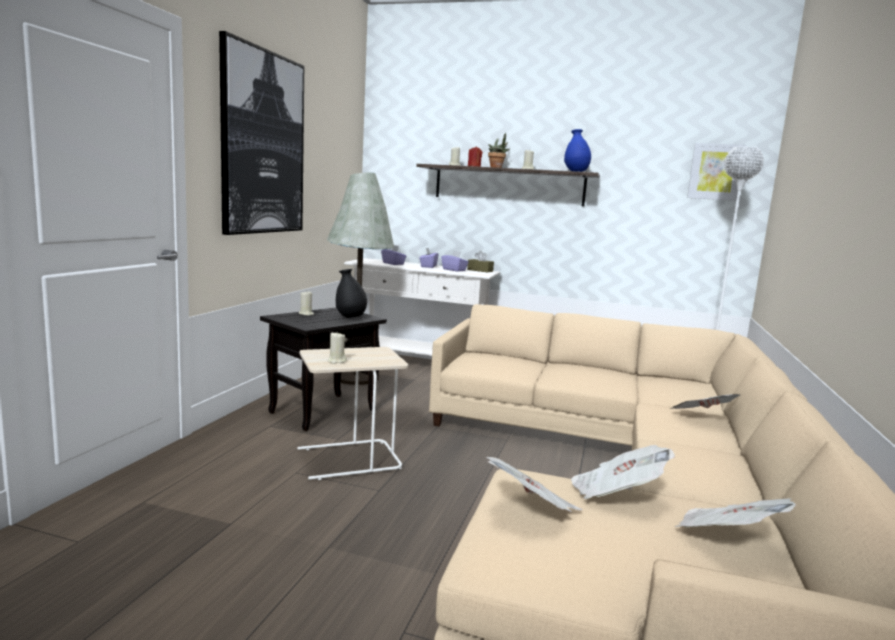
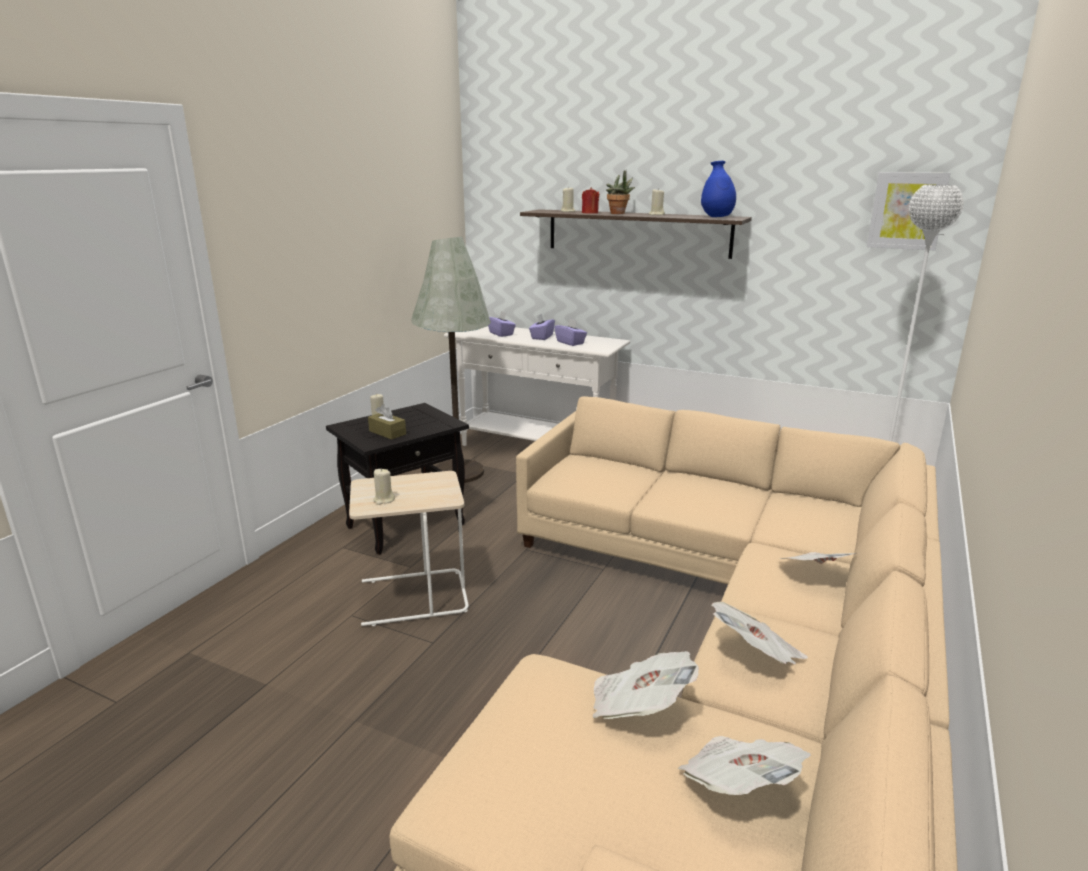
camera: 10 degrees right, 10 degrees up
(263, 143) = (315, 222): picture -> none
(350, 317) = (427, 423): black vase -> none
(480, 270) = (603, 341): brown tissue box -> brown tissue box (387, 432)
(532, 509) = (527, 729): newspaper -> newspaper (756, 655)

